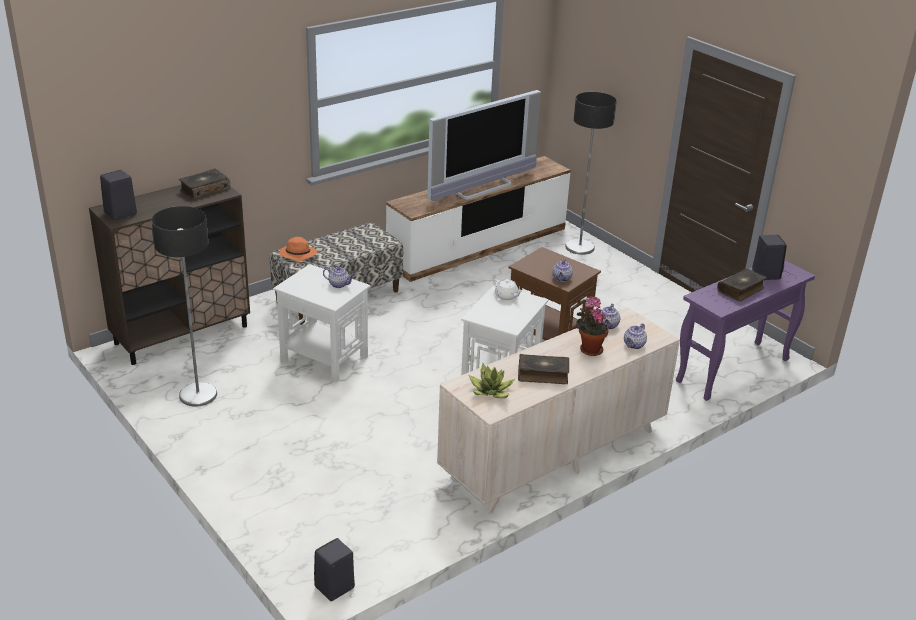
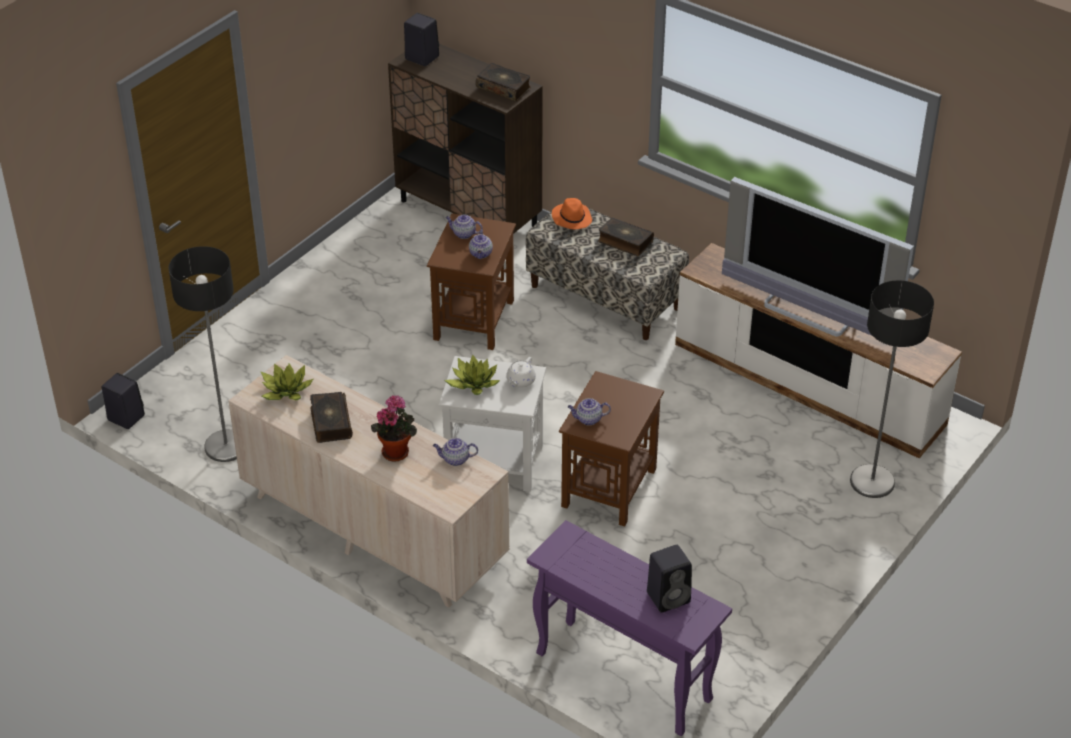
camera: 75 degrees right, 10 degrees up
(197, 395) = (370, 256): floor lamp -> floor lamp (226, 446)
(325, 359) = (473, 320): white side table -> brown side table
(500, 316) = (473, 383): none -> potted plant
(634, 345) = (420, 486): teapot -> teapot (463, 234)
(741, 290) = (609, 574): book -> book (625, 242)

